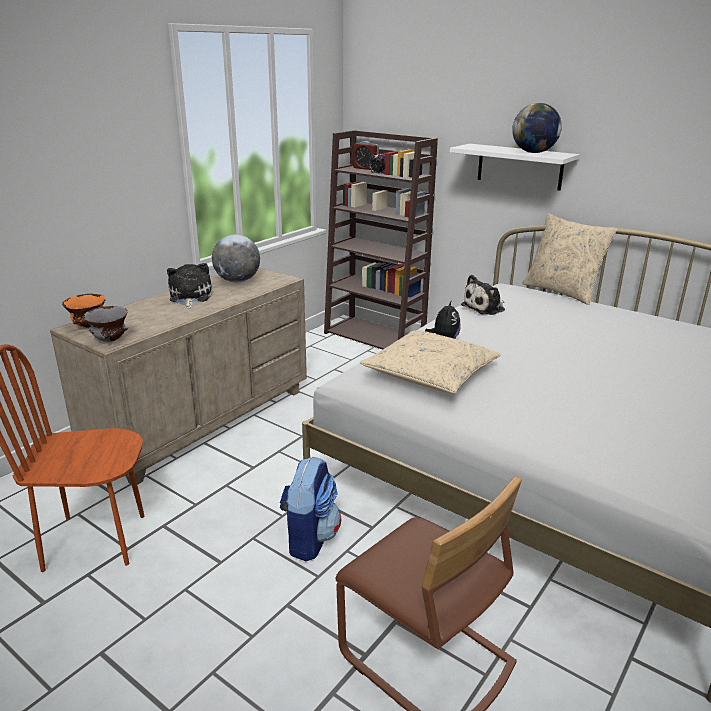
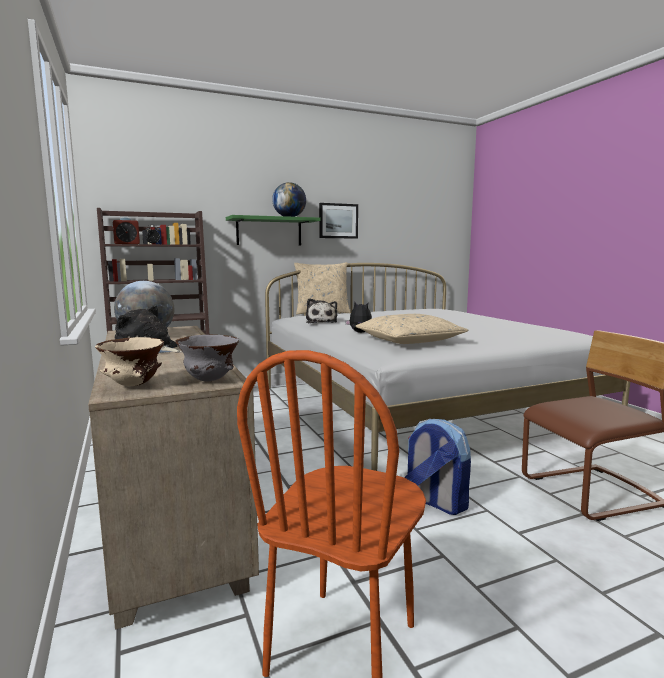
camera: 60 degrees left, 15 degrees down
(88, 326) = (134, 386): orange bowl -> beige bowl
(519, 166) = (269, 231): white shelf -> green shelf
(627, 160) = (338, 221): none -> picture

